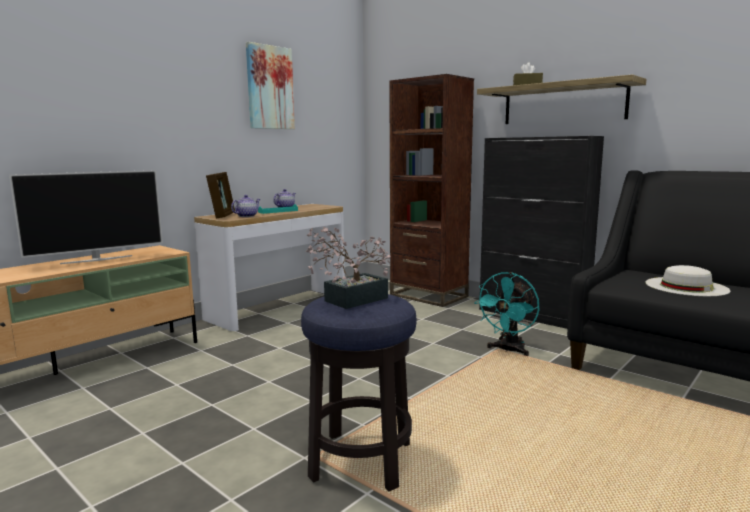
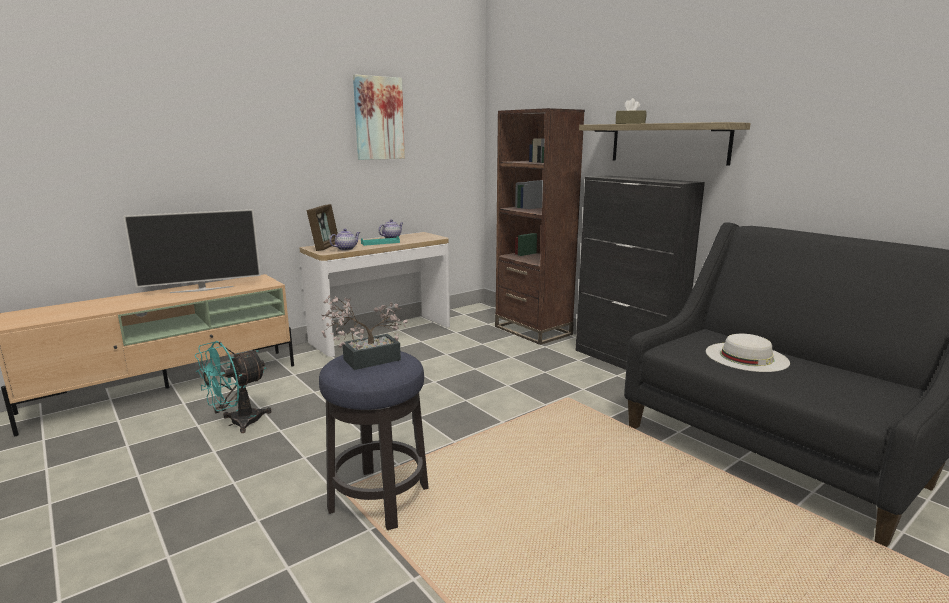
camera: 10 degrees right, 5 degrees up
(508, 350) = (577, 400): turquoise fan -> turquoise fan (237, 423)

